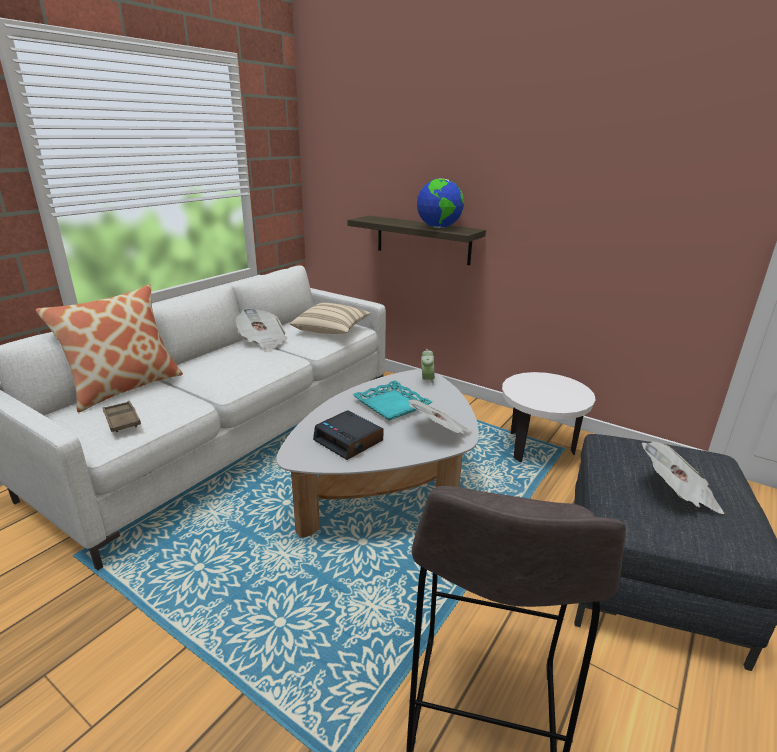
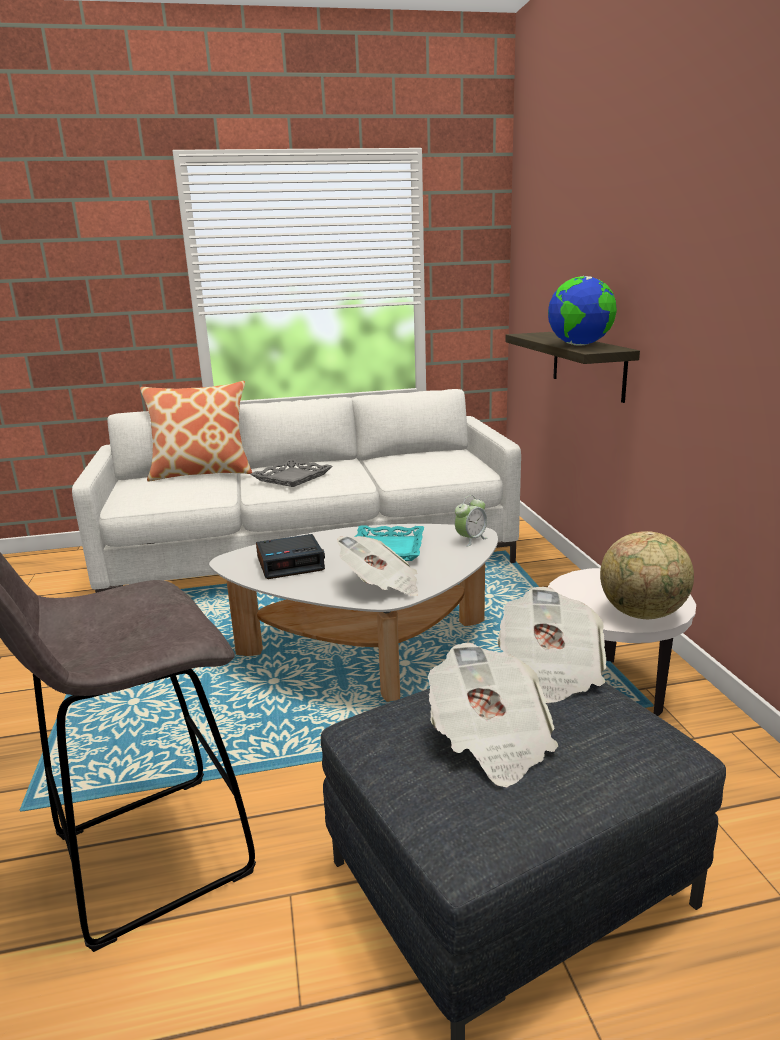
camera: 45 degrees right, 5 degrees down
(122, 420) = (158, 493): brown tray -> none
(231, 368) = (292, 478): none -> grey tray
(262, 341) = (363, 463): newspaper -> newspaper (551, 670)
(331, 330) = (444, 467): beige pillow -> none
(349, 441) = (291, 564): alarm clock -> alarm clock turned 105 degrees counterclockwise
(574, 396) = (642, 614): none -> globe

